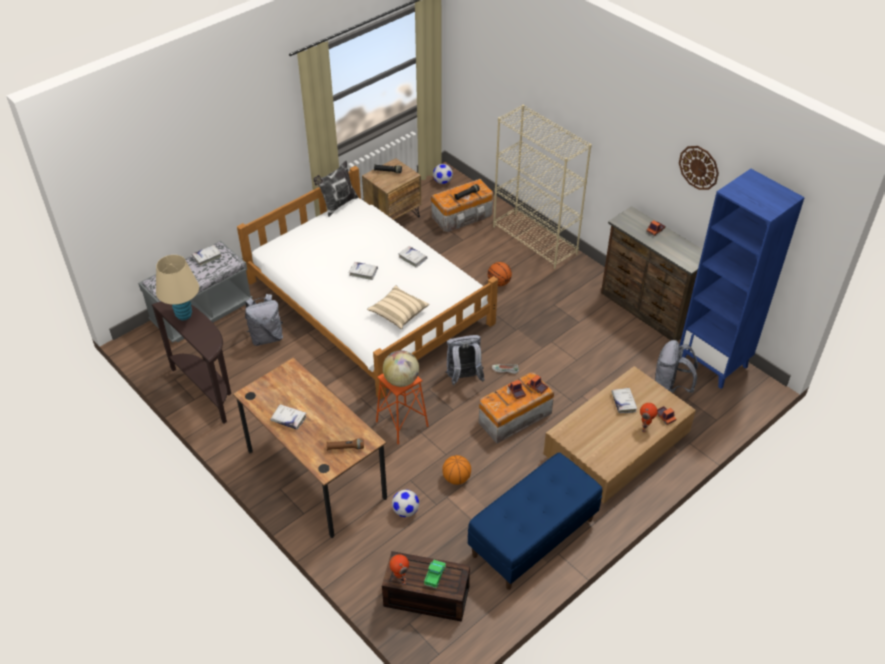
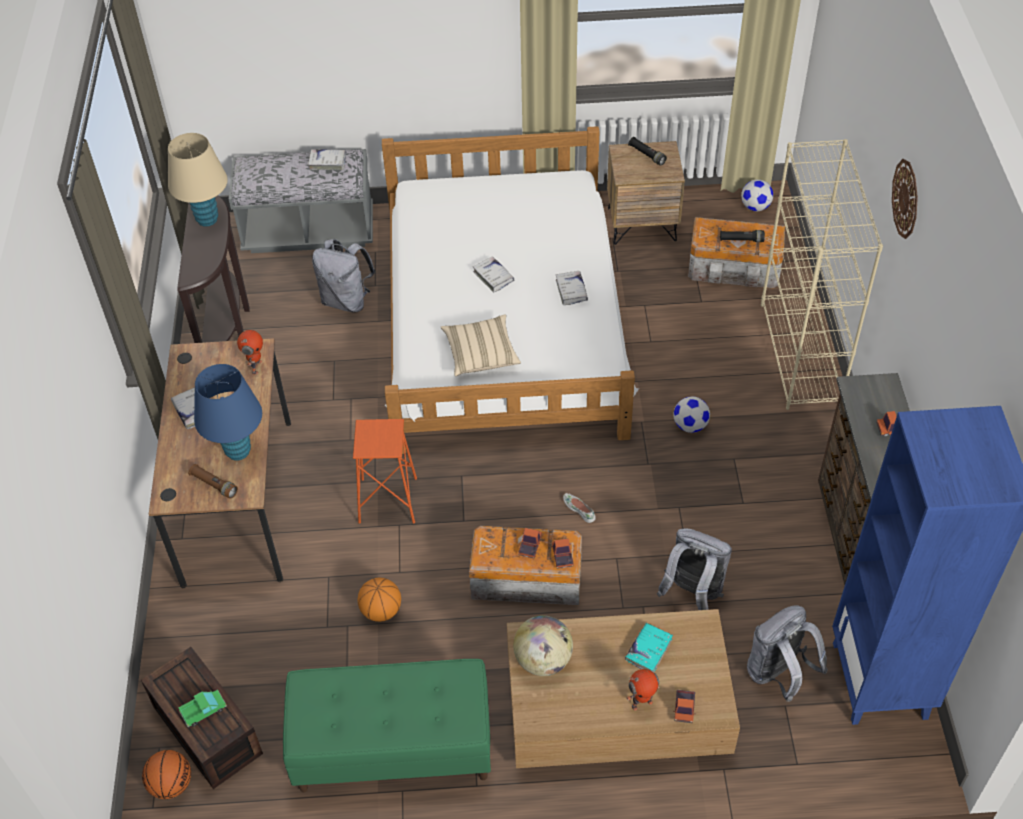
camera: 40 degrees right, 5 degrees up
(337, 205) = (554, 171): pillow -> none
(339, 424) = (238, 451): none -> blue table lamp
(399, 579) = (165, 686): toy robot -> toy robot (256, 367)
(401, 380) = (377, 442): globe -> globe (543, 660)
(406, 511) = (287, 611): football -> football (690, 426)
(463, 378) = (517, 488): grey backpack -> grey backpack (692, 593)
(499, 283) = (690, 387): basketball -> basketball (171, 784)
(533, 538) = (392, 749): blue bench -> green bench
(623, 402) = (648, 650): white book -> turquoise book
(699, 167) = (963, 362): wall clock -> wall clock (906, 198)

